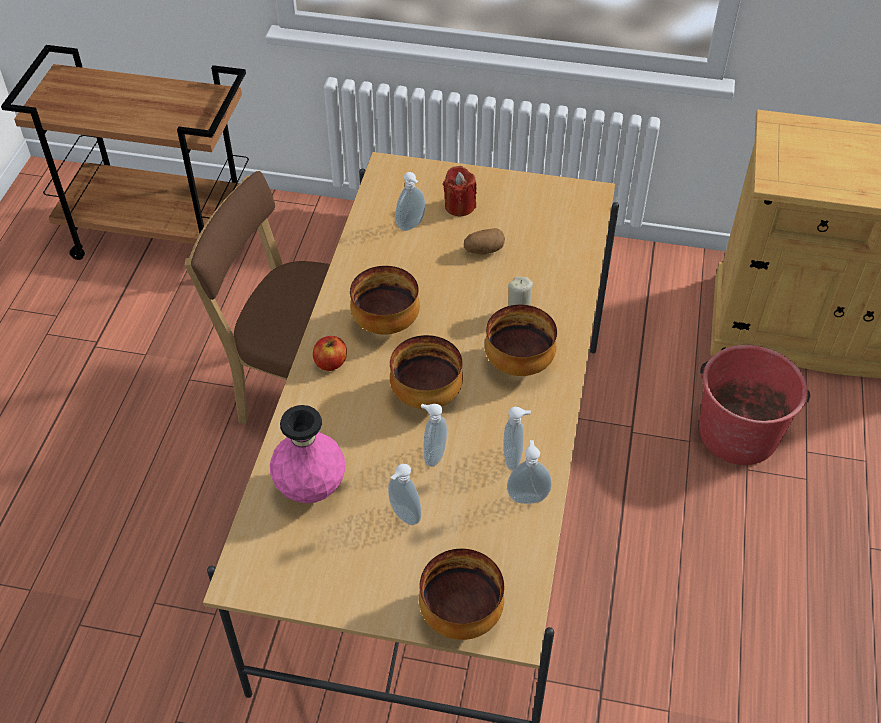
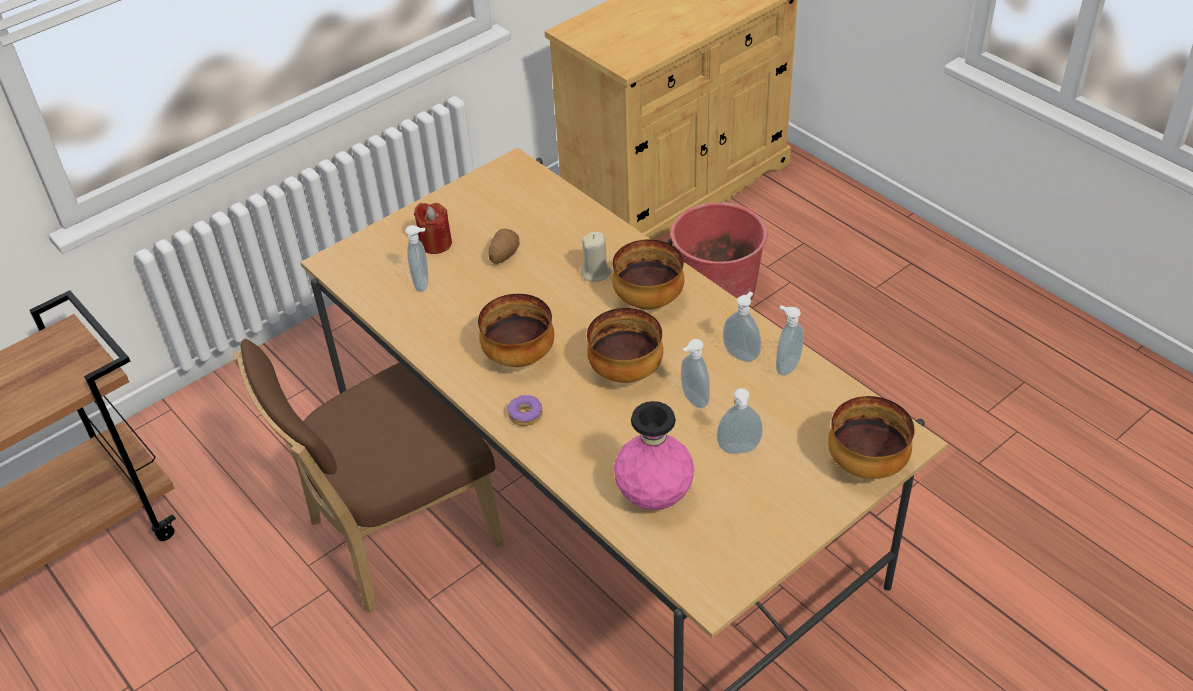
camera: 50 degrees left, 5 degrees down
(330, 363) = (525, 415): apple -> donut

